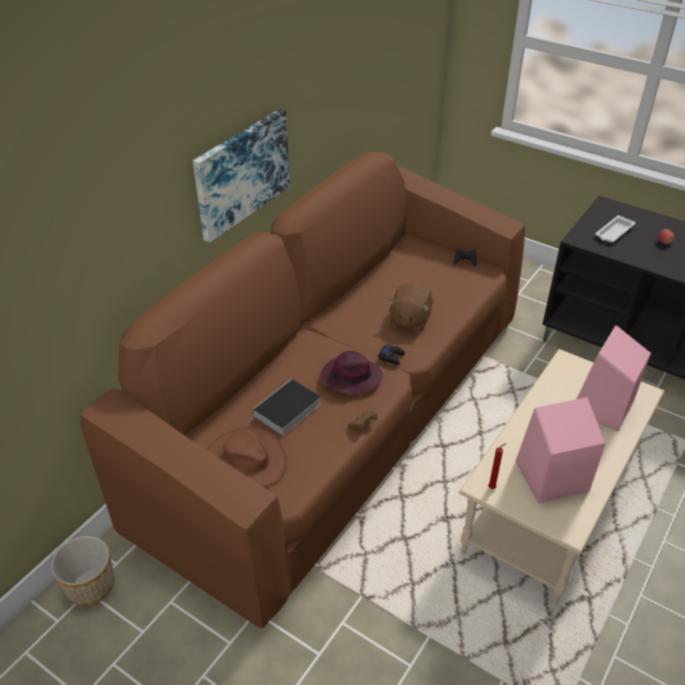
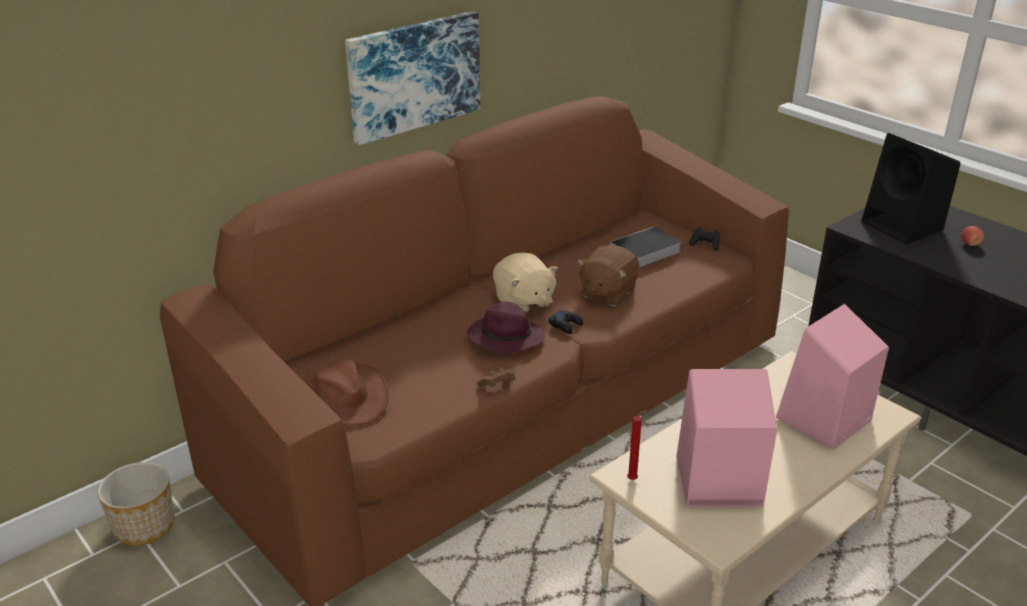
camera: 15 degrees right, 10 degrees down
(286, 411) = (413, 359): book -> book (644, 252)
(350, 340) = (523, 301): none -> beige plush toy
(613, 232) = (904, 226): white tray -> black speaker

